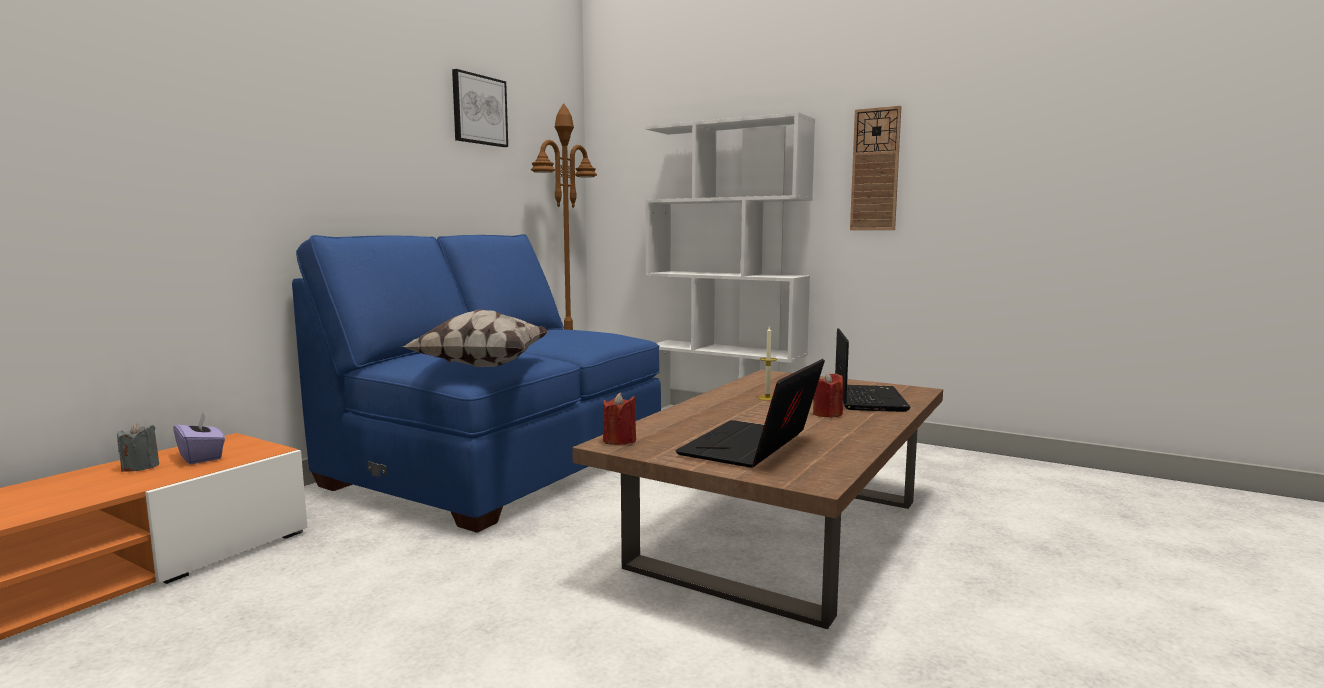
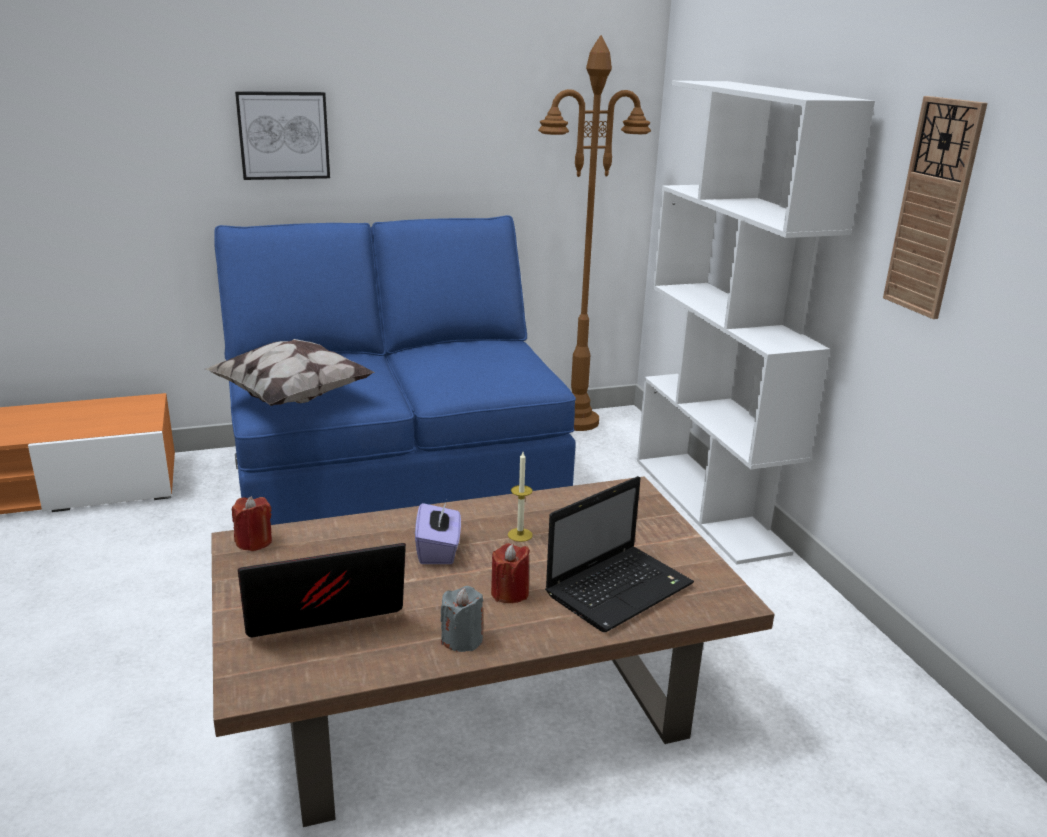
camera: 40 degrees right, 15 degrees up
(140, 467) = (64, 415): grey candle -> grey candle (462, 639)
(201, 457) = (104, 416): purple tissue box -> purple tissue box (438, 550)
(479, 110) = (471, 57): picture -> picture (283, 135)

